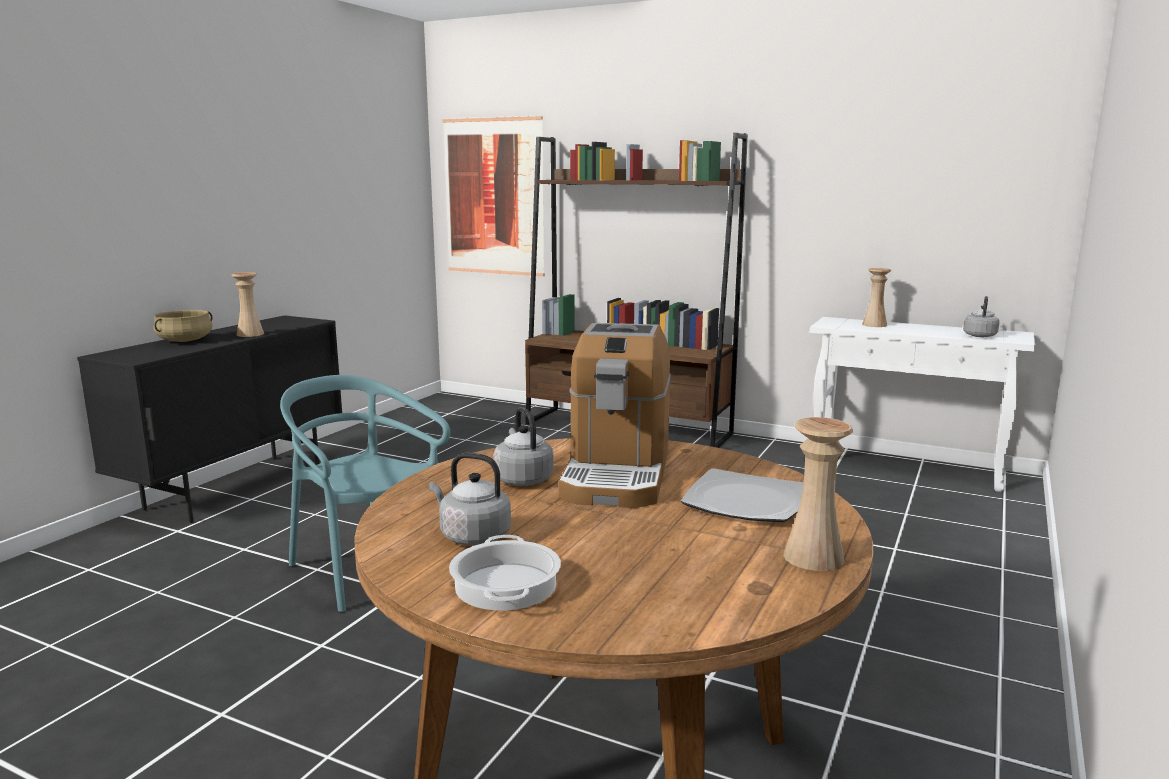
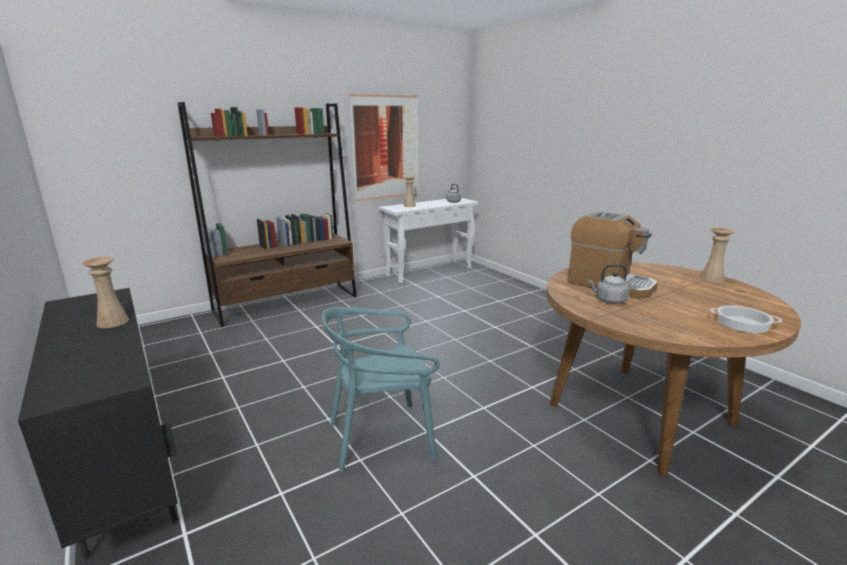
camera: 60 degrees left, 5 degrees up
(185, 341) = (72, 353): beige cooking pot -> none
(472, 536) = (685, 321): grey kettle -> none
(494, 196) = (117, 153): picture -> picture (386, 147)
(746, 502) = (653, 275): plate -> none

